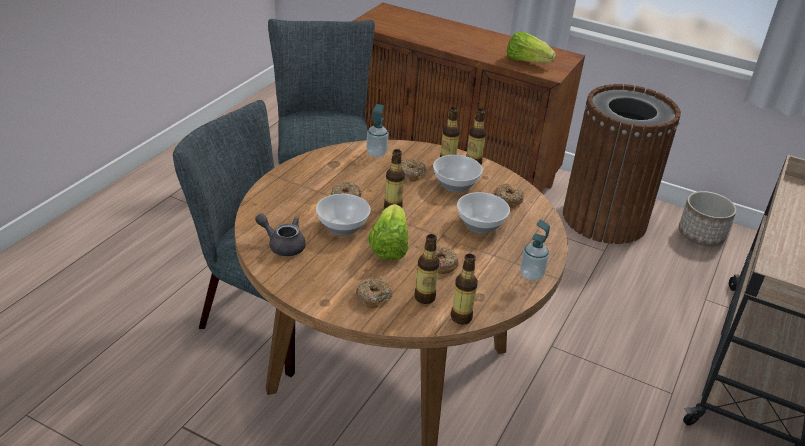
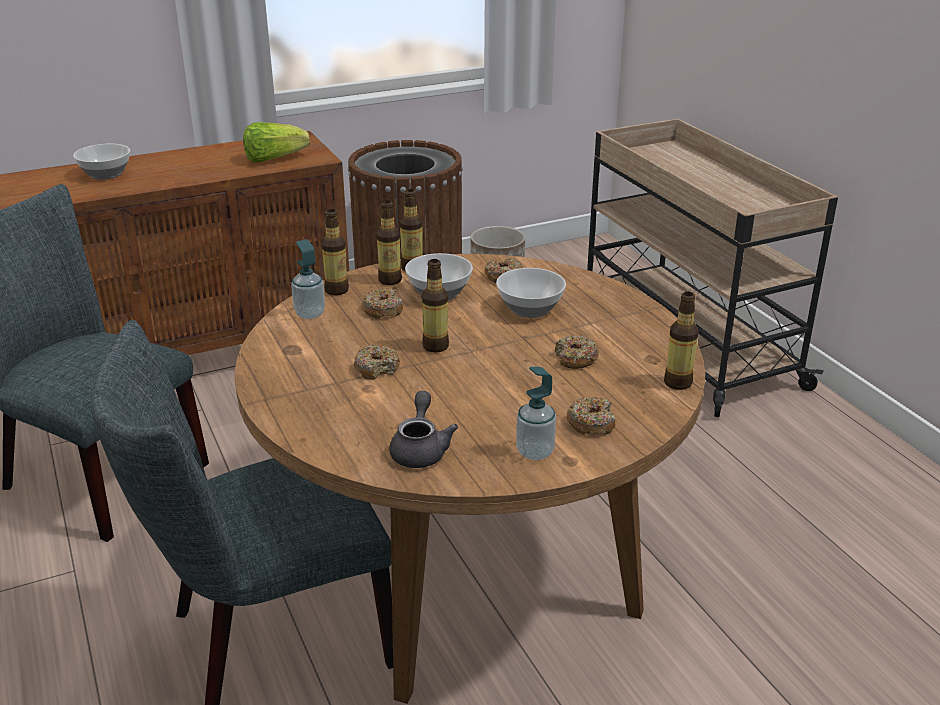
camera: 50 degrees left, 5 degrees down
(283, 245) = (420, 449): grey teapot -> grey teapot turned 120 degrees clockwise
(342, 226) = (432, 393): bowl -> bowl (104, 174)
(389, 246) = (507, 377): lettuce -> none
(425, 297) = (623, 391): bottle -> bottle (336, 290)
(531, 274) = (643, 316): soap dispenser -> soap dispenser (535, 452)

